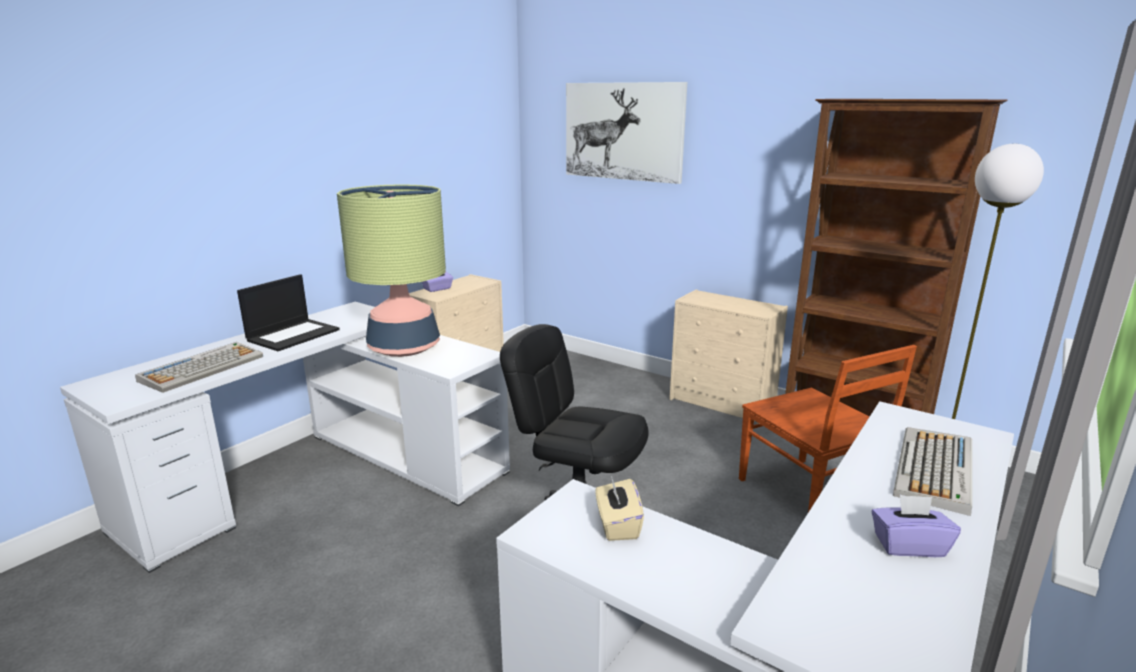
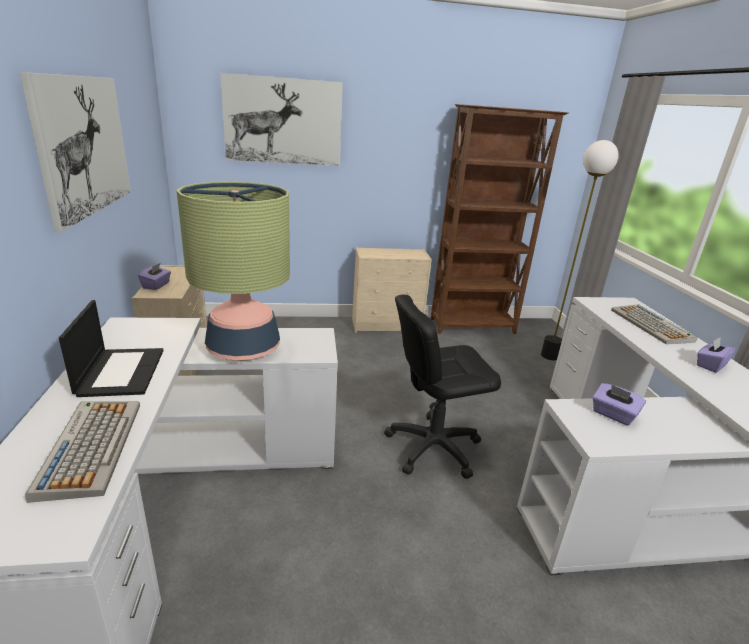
camera: 45 degrees left, 5 degrees up
(358, 153) = (84, 145): none -> picture
(617, 525) = (613, 415): beige tissue box -> purple tissue box
(808, 495) = (495, 365): brown chair -> none

